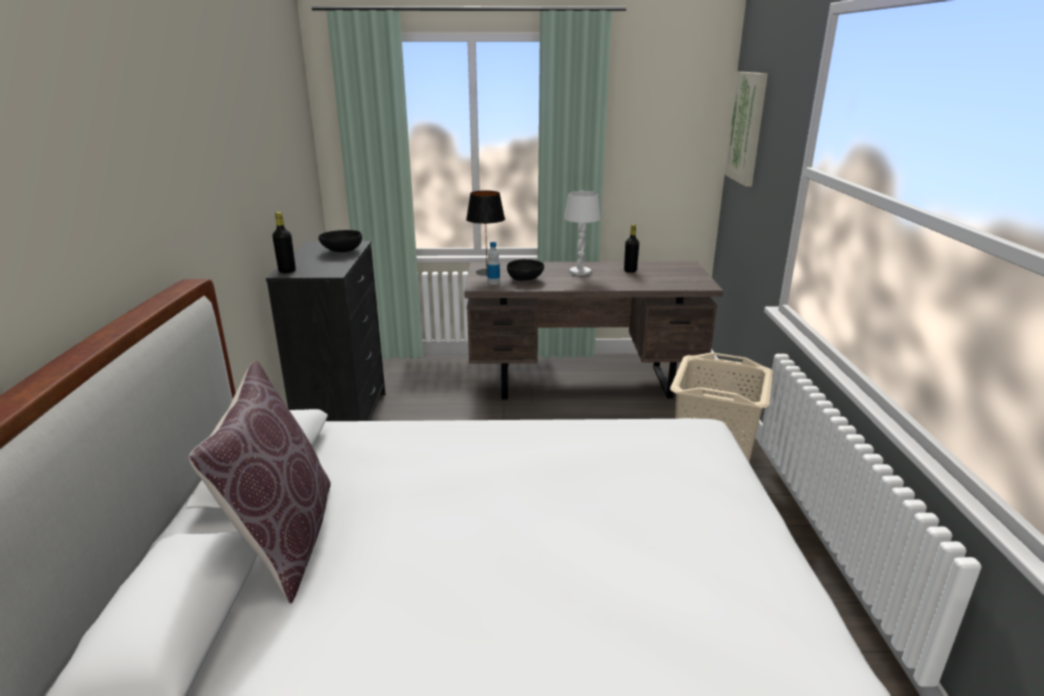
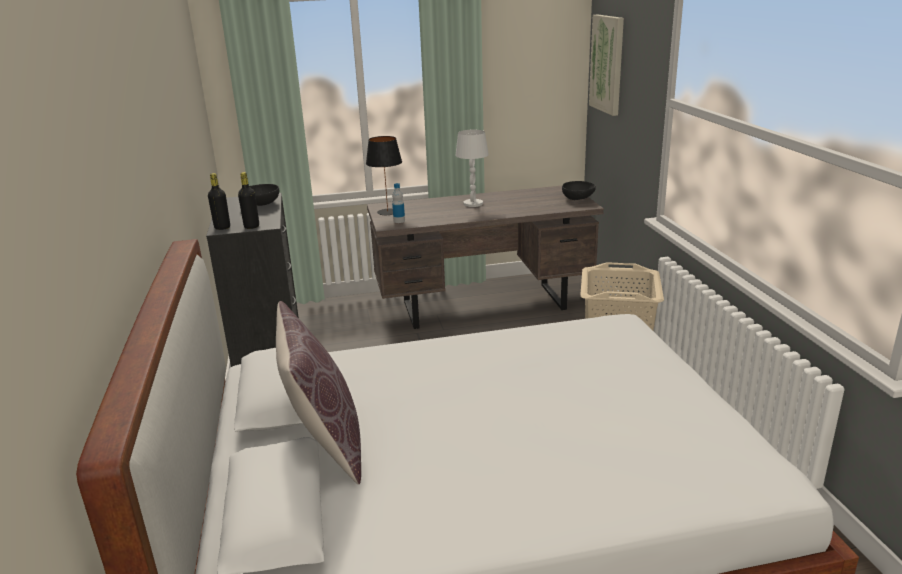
camera: 10 degrees left, 0 degrees up
(525, 280) = (427, 215): black bowl -> black bowl (578, 199)
(630, 271) = (517, 198): black bottle -> black bottle (251, 226)

